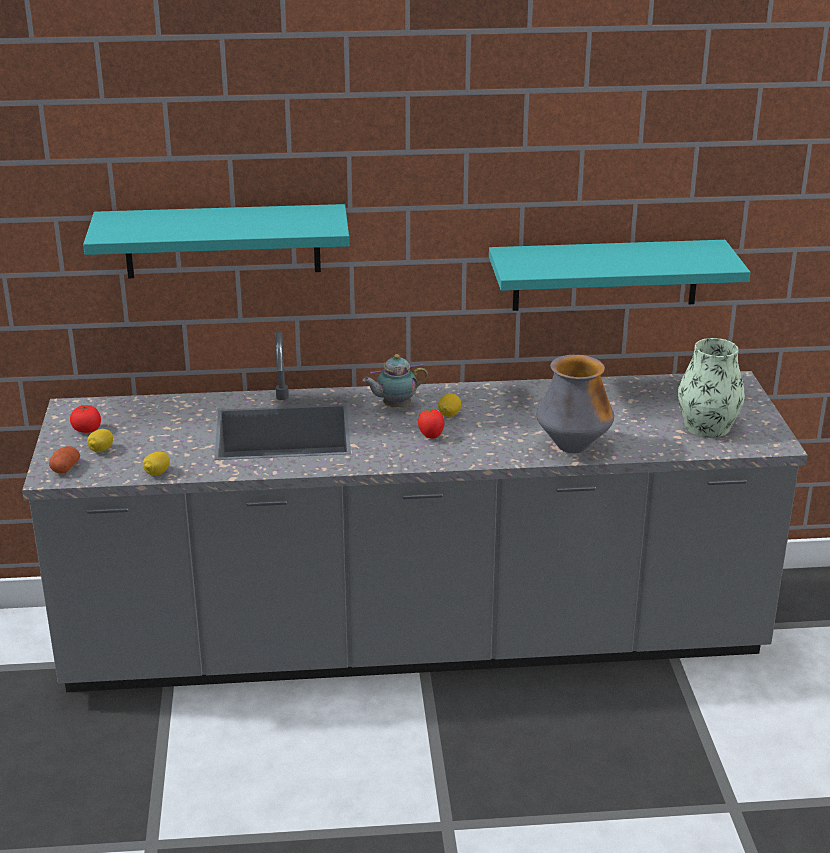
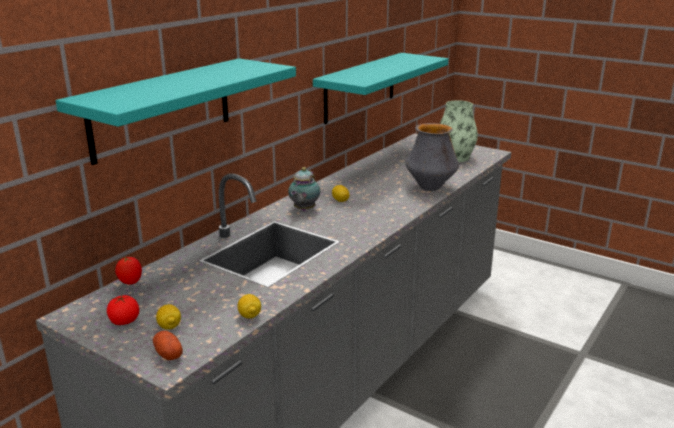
camera: 50 degrees left, 5 degrees down
(431, 436) = (358, 213): tomato -> tomato (130, 282)

